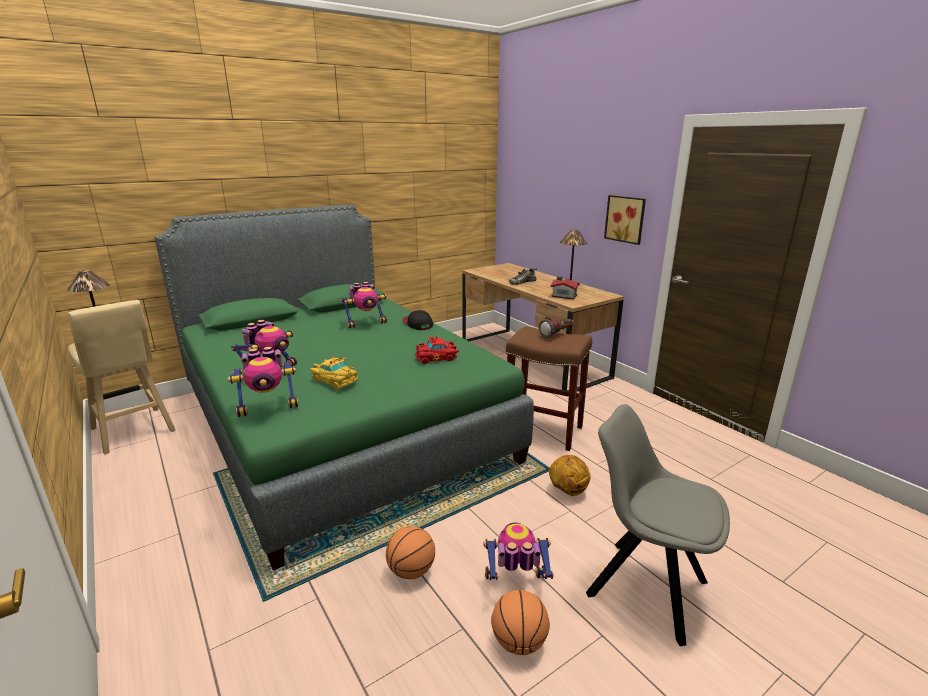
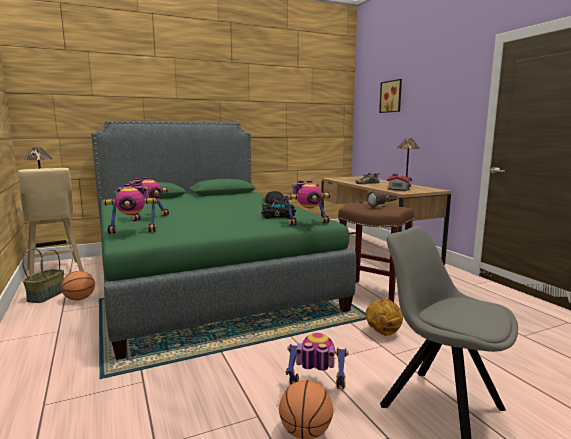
camera: 10 degrees right, 10 degrees down
(138, 474) = (46, 295): none -> basket
(335, 380) = (192, 221): yellow toy car -> none
(366, 323) = (234, 201): toy robot -> toy robot (307, 223)
(411, 571) = (227, 372): basketball -> basketball (79, 299)
(437, 358) = (279, 217): red toy car -> black toy car
(626, 219) = (451, 126): picture -> picture (391, 96)

